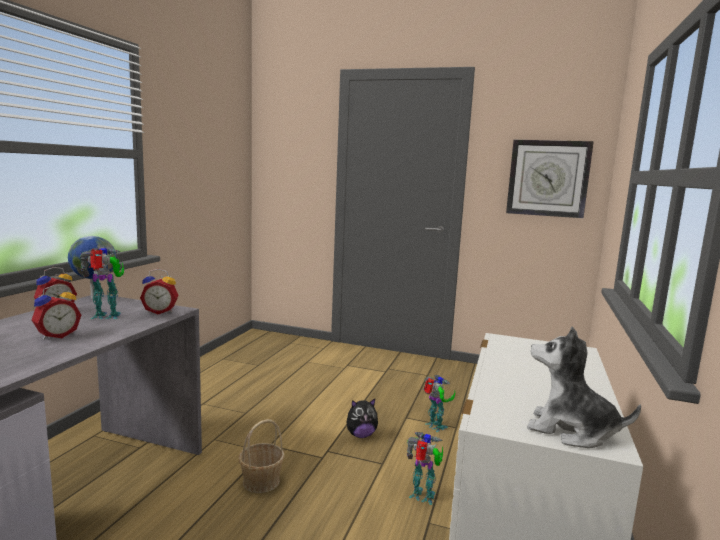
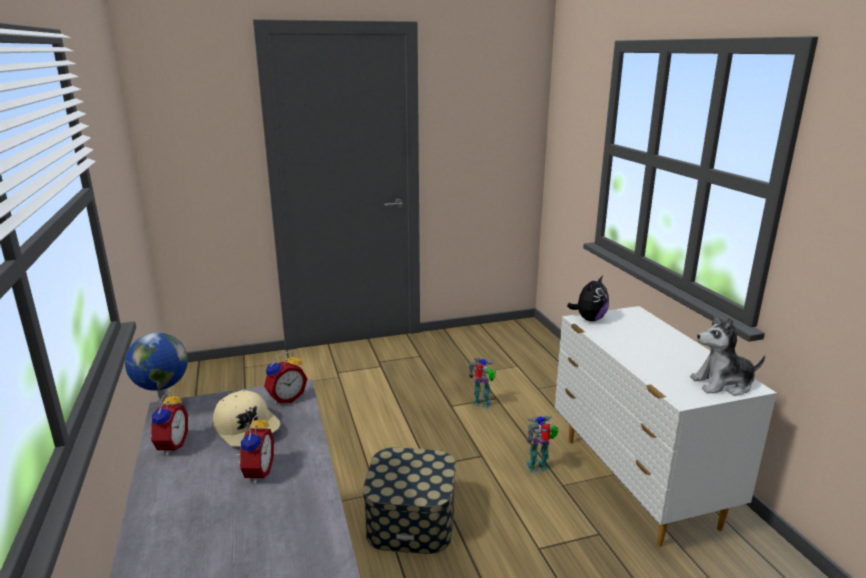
camera: 35 degrees left, 10 degrees up
(107, 316) = (247, 427): toy robot -> beige cap
(261, 481) = (411, 520): basket -> storage box
(361, 435) = (436, 439): plush toy -> plush toy (589, 319)
(548, 178) = (496, 137): wall clock -> none

